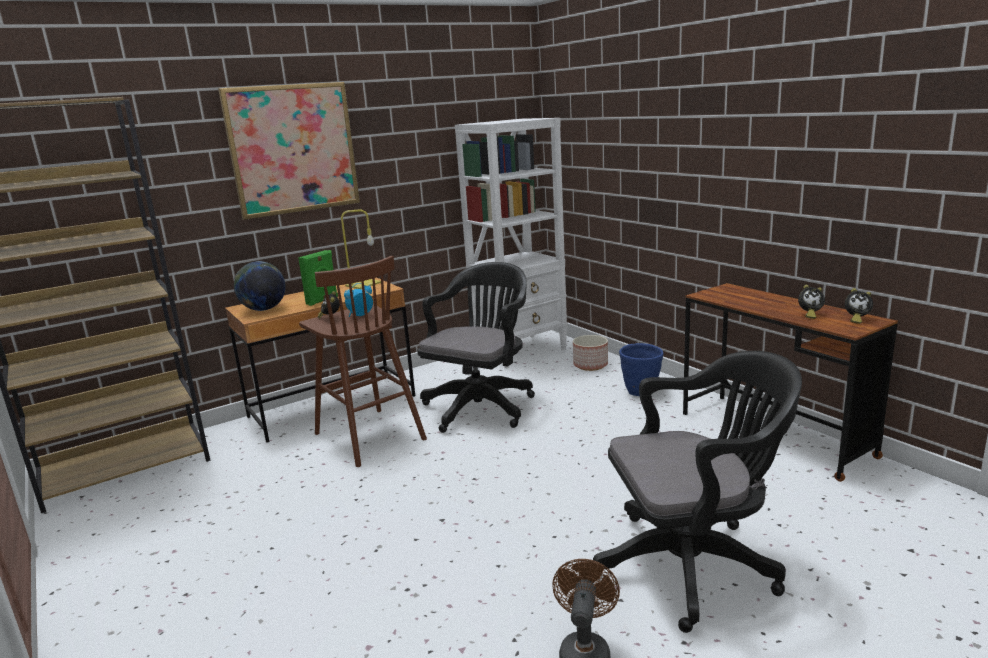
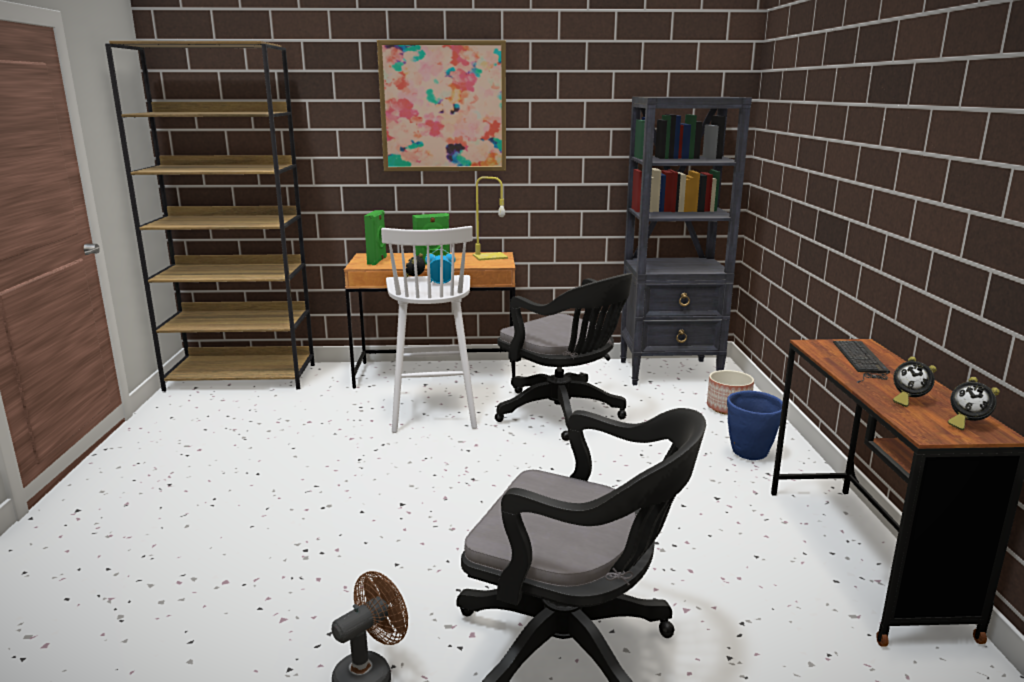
camera: 30 degrees right, 0 degrees up
(264, 309) = (378, 261): globe -> green speaker
(368, 436) = (433, 409): brown stool -> white stool
(482, 406) = (564, 414): black office chair -> black office chair turned 75 degrees clockwise
(521, 351) = (670, 372): white bookcase -> black bookcase
(746, 298) = (861, 361): none -> keyboard

